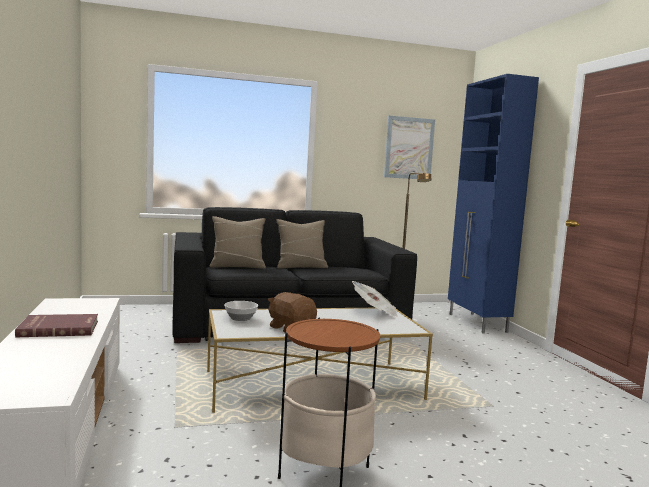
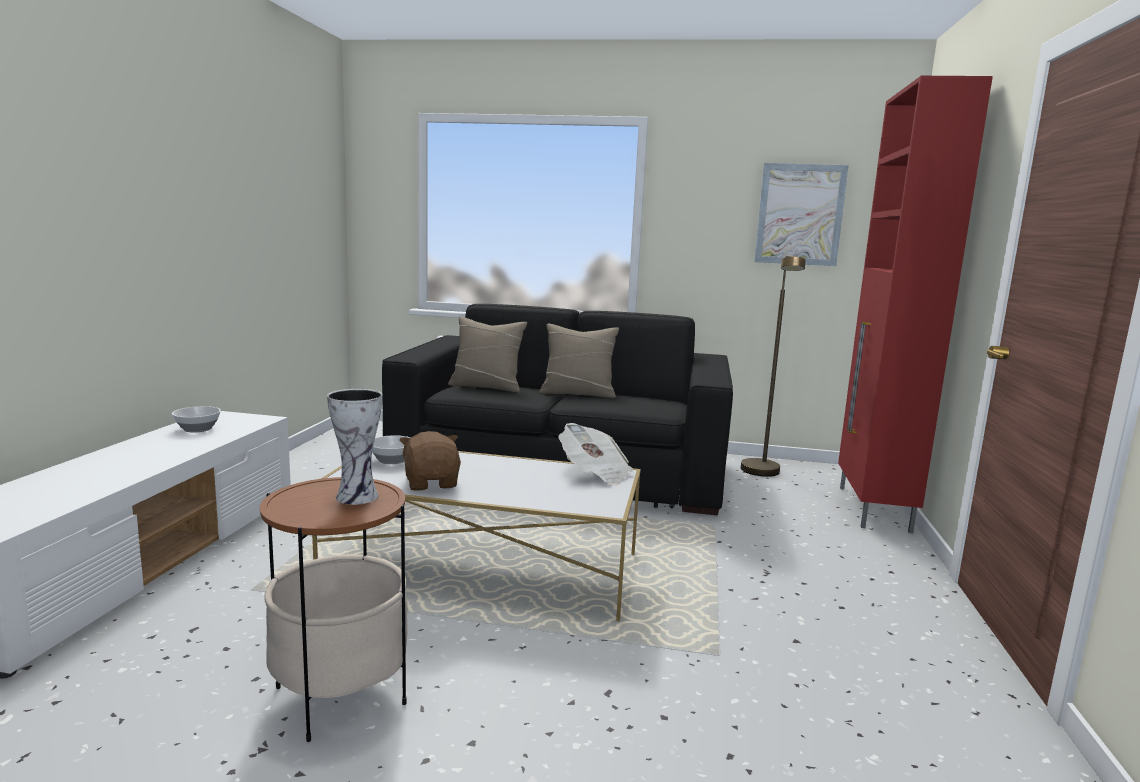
camera: 25 degrees right, 5 degrees up
(59, 328) = (155, 449): red book -> none
(64, 312) = (196, 429): none -> bowl
(341, 328) = (359, 496): none -> vase
(477, 323) = (873, 509): blue cabinet -> red cabinet

